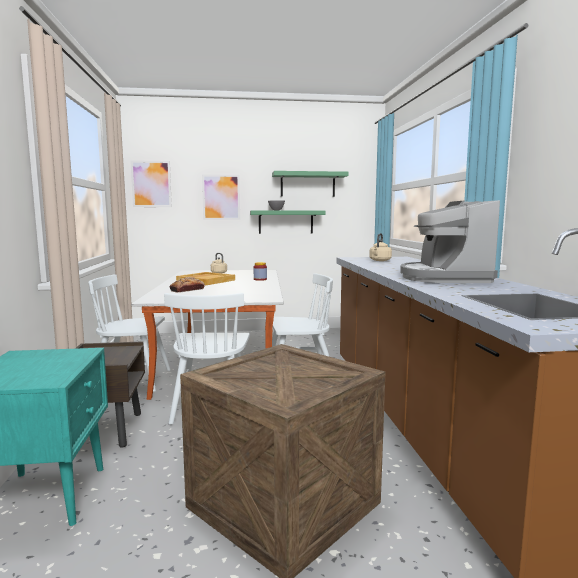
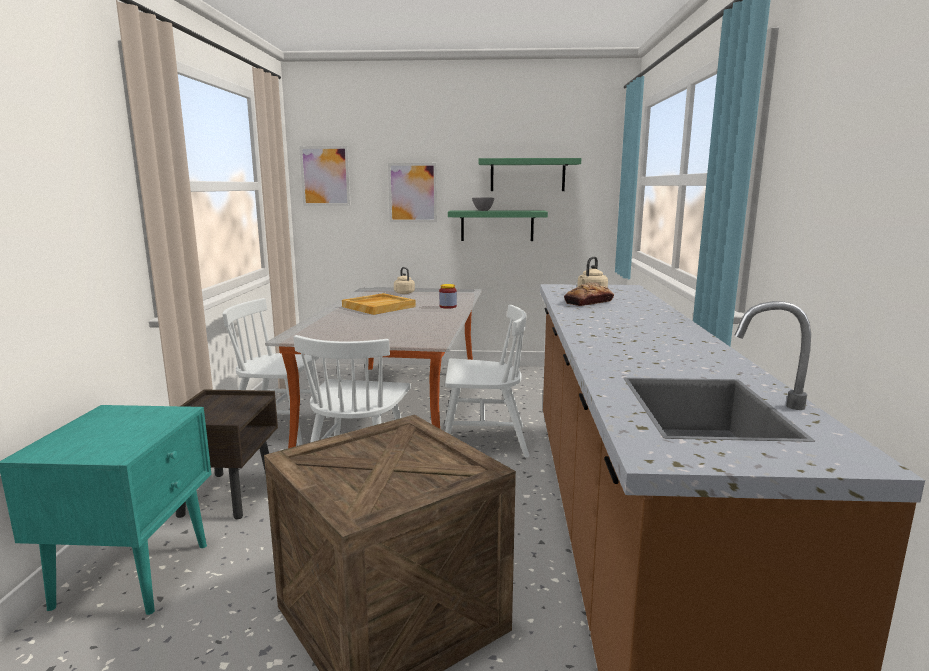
camera: 10 degrees right, 5 degrees up
(187, 290) = (345, 322): bread -> bread (588, 302)
(444, 277) = (640, 336): coffee machine -> none

